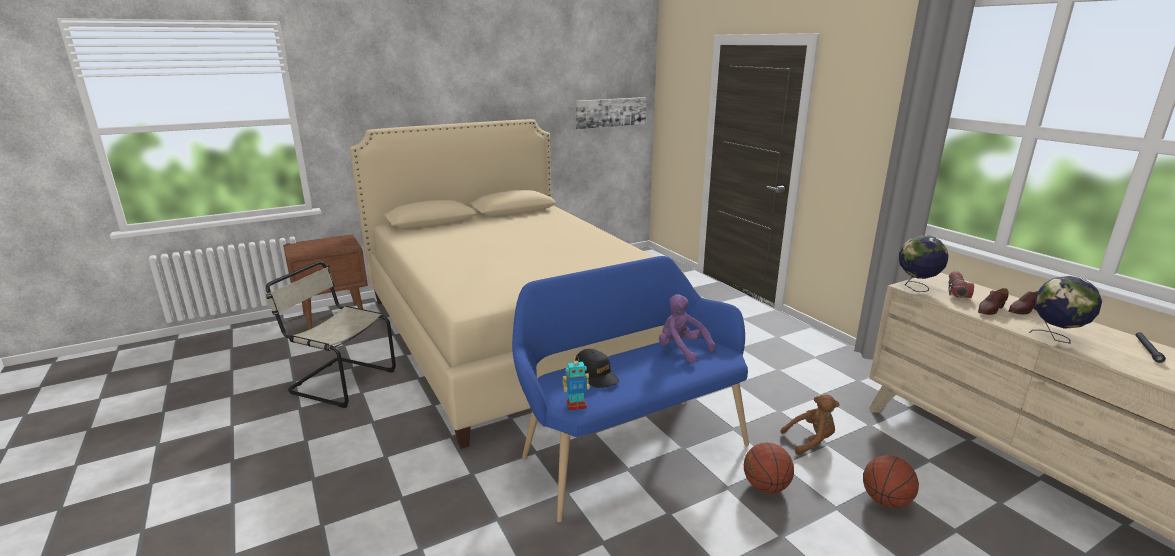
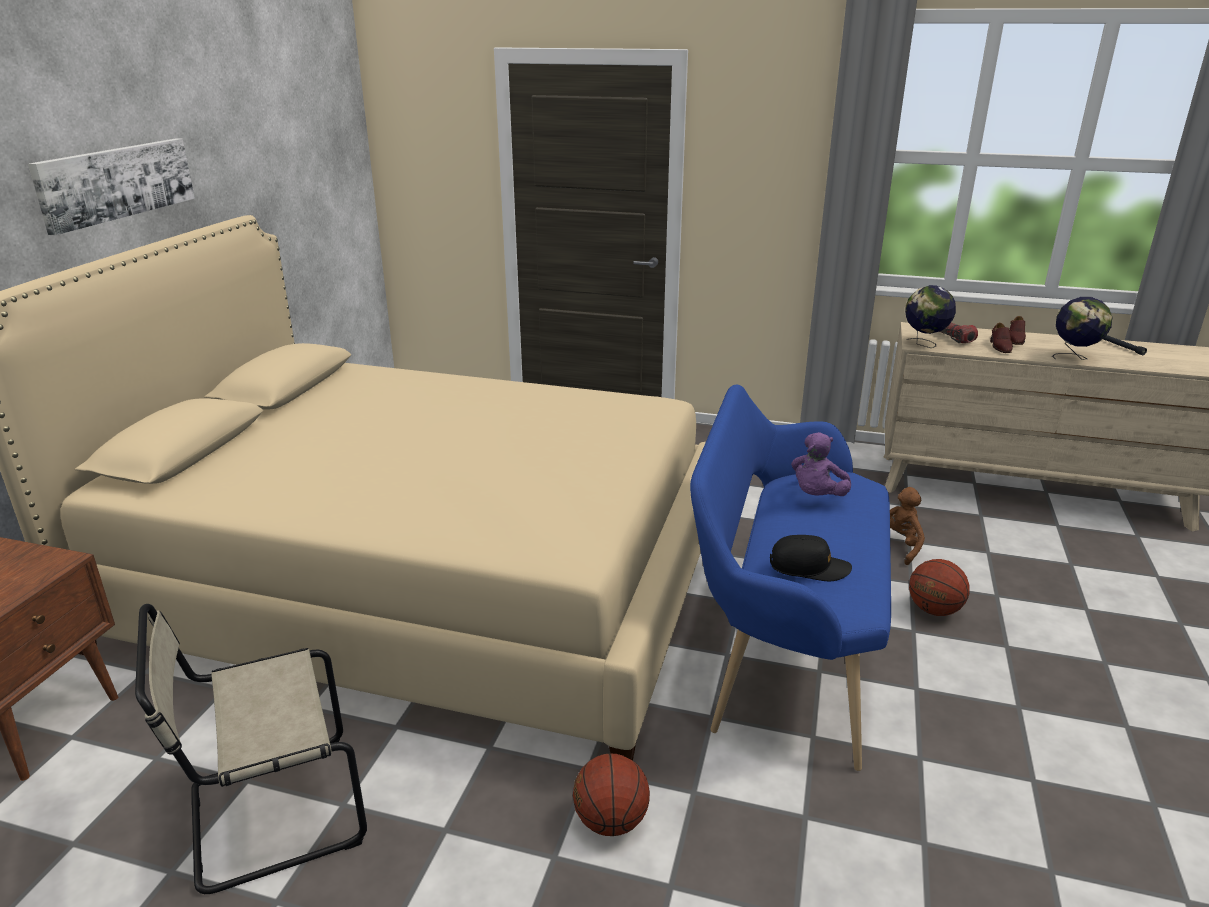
camera: 45 degrees left, 5 degrees up
(576, 405) = (862, 611): toy robot -> none
(610, 112) = (327, 183): picture -> picture (116, 182)
(681, 350) = (817, 496): purple plush toy -> purple plush toy turned 60 degrees counterclockwise
(885, 501) = (1010, 567): basketball -> basketball (610, 821)

